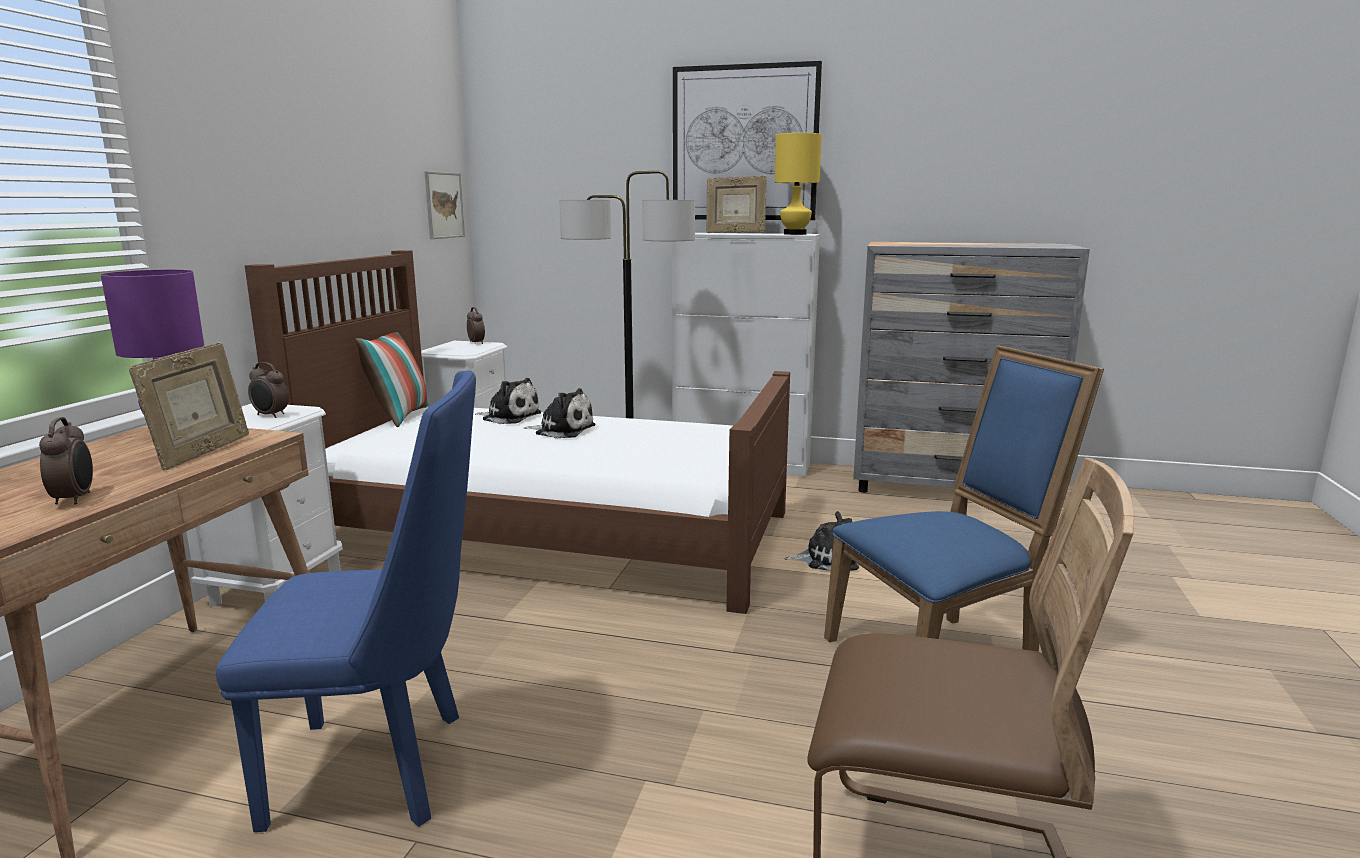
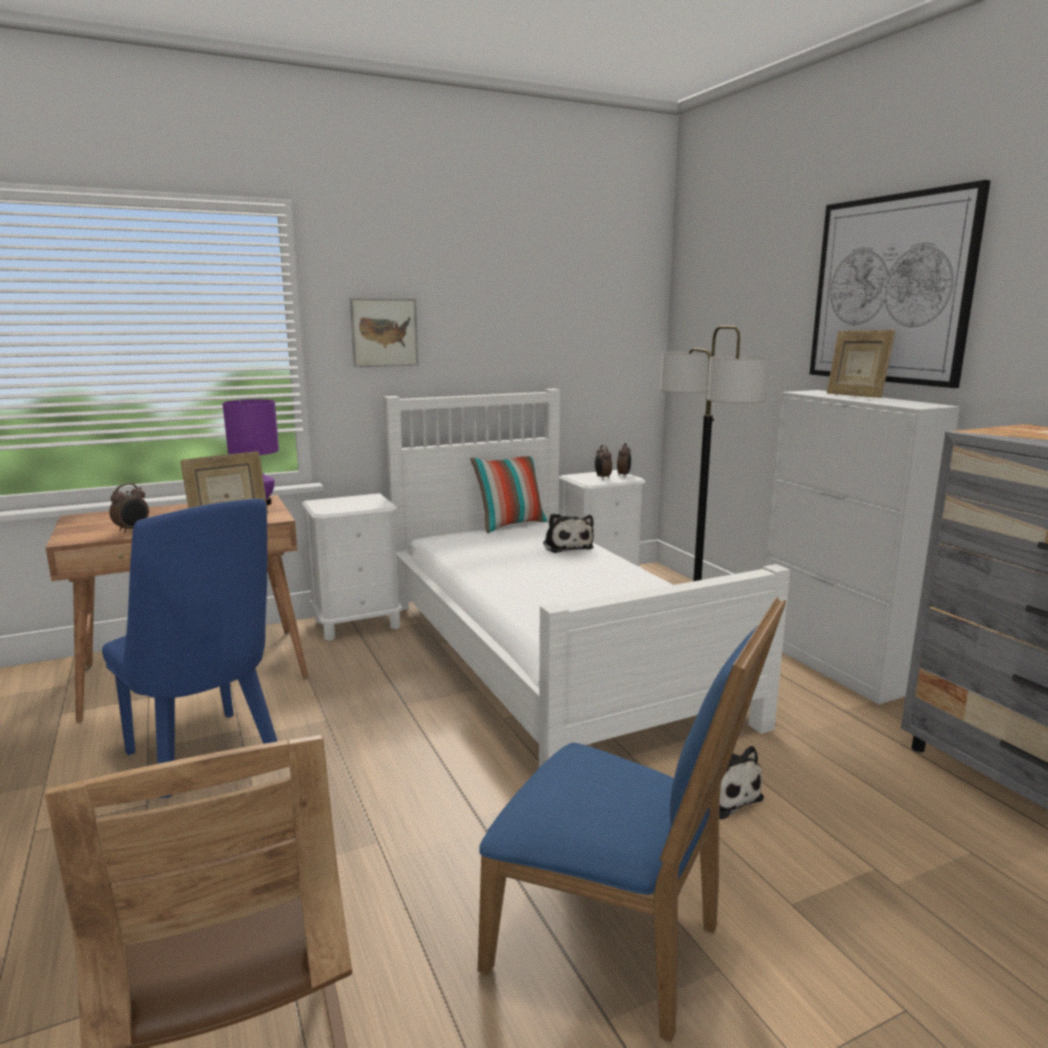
camera: 50 degrees right, 0 degrees up
(270, 415) = (358, 504): alarm clock -> alarm clock (602, 478)
(444, 205) = (626, 349): picture -> picture (384, 332)
(549, 532) = (550, 656): brown bed -> white bed
(562, 430) = (572, 569): plush toy -> none
(794, 234) = (910, 404): yellow table lamp -> none

